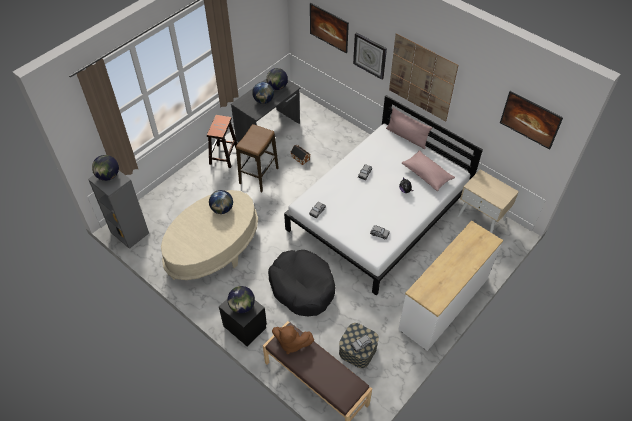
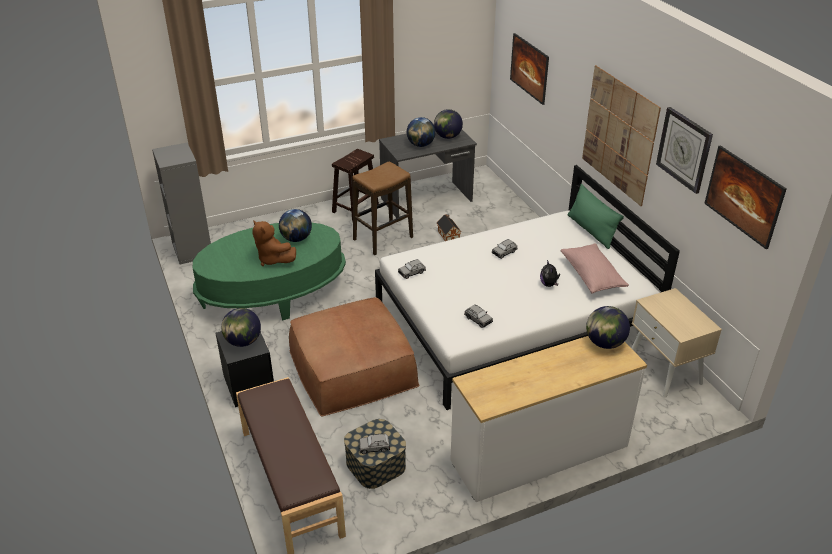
camera: 25 degrees right, 15 degrees down
(108, 176) = (175, 152): globe -> globe (604, 343)
(213, 249) = (273, 294): beige coffee table -> green coffee table
(291, 343) = (272, 401): brown plush toy -> brown plush toy (273, 259)
(302, 287) = (353, 367): black dog bed -> brown ottoman
(370, 55) = (566, 105): wall clock -> wall clock (684, 149)
(407, 137) = (591, 230): pink pillow -> green pillow

